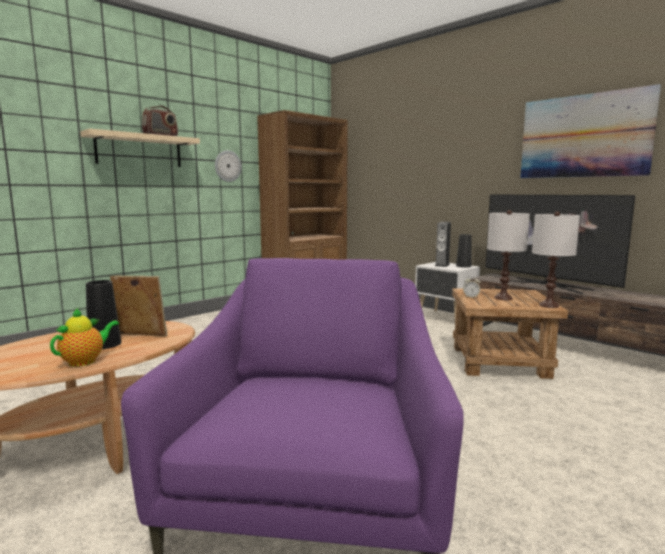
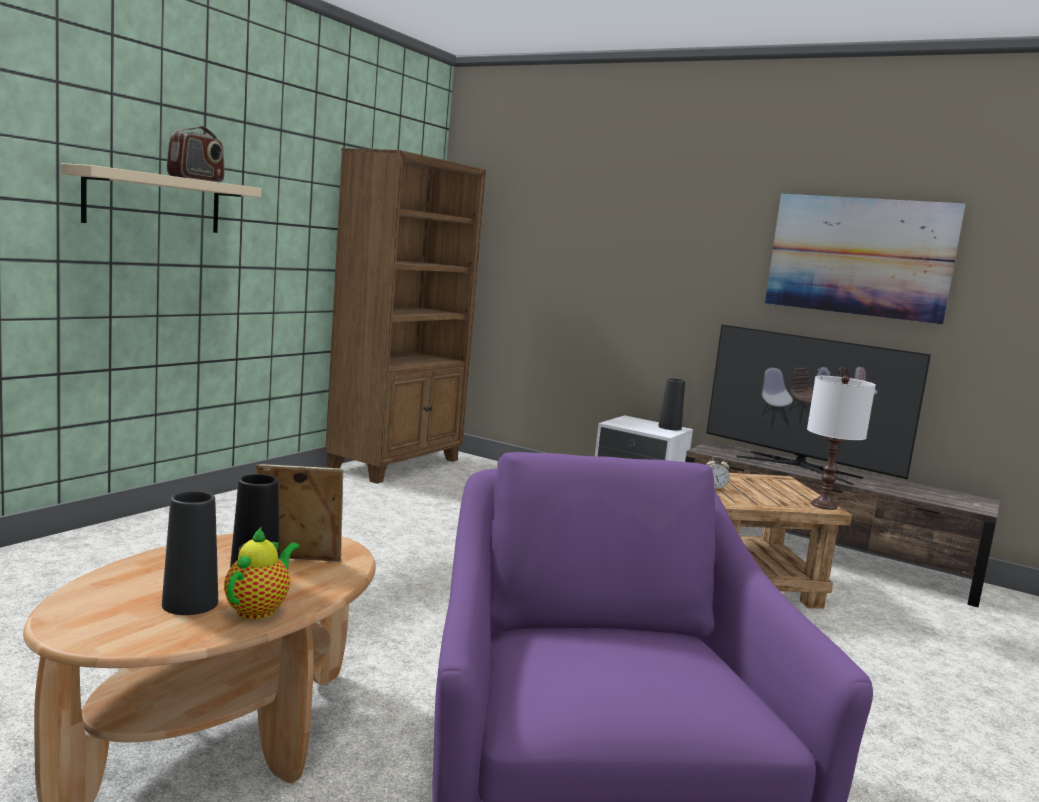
camera: 15 degrees left, 0 degrees up
(49, 357) = (190, 603): none -> black vase
(227, 166) = (289, 233): wall clock -> none
(442, 265) = (637, 424): speaker -> none
(503, 298) = (757, 491): white table lamp -> none

